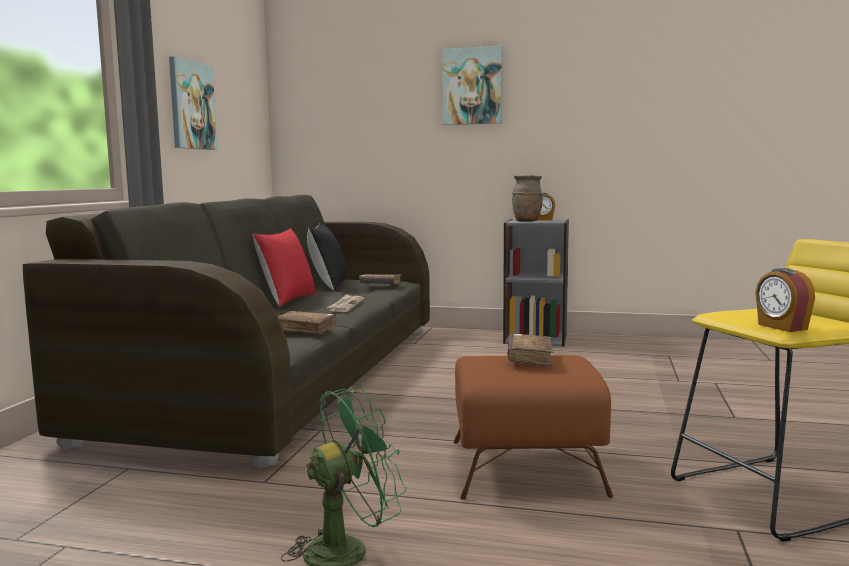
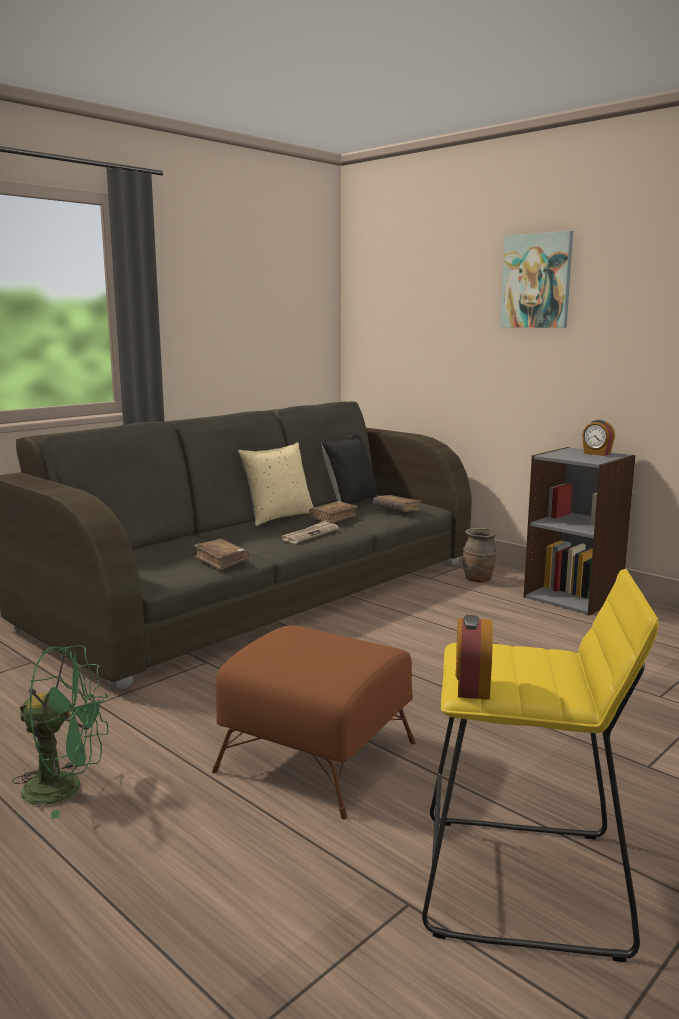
camera: 30 degrees right, 5 degrees up
(191, 105) = (221, 313): picture -> none
(287, 300) = (278, 517): red pillow -> beige pillow
(527, 221) = (566, 455): brown vase -> brown vase (478, 580)
(529, 359) = (326, 645): brown book -> brown book (333, 518)

